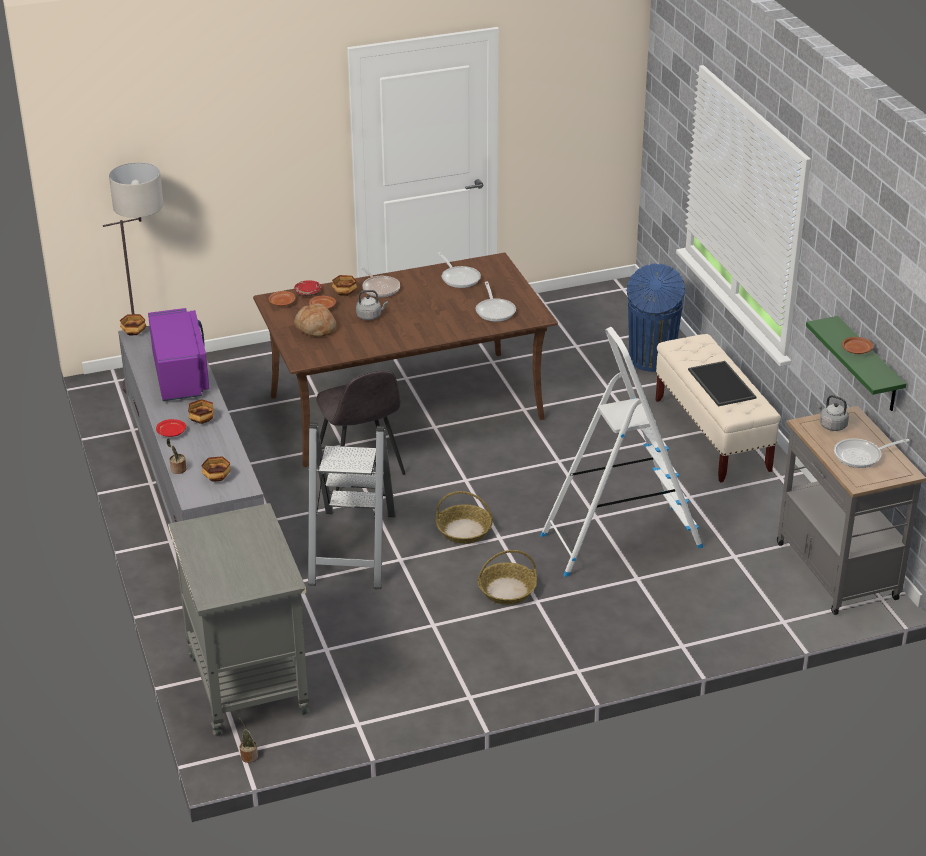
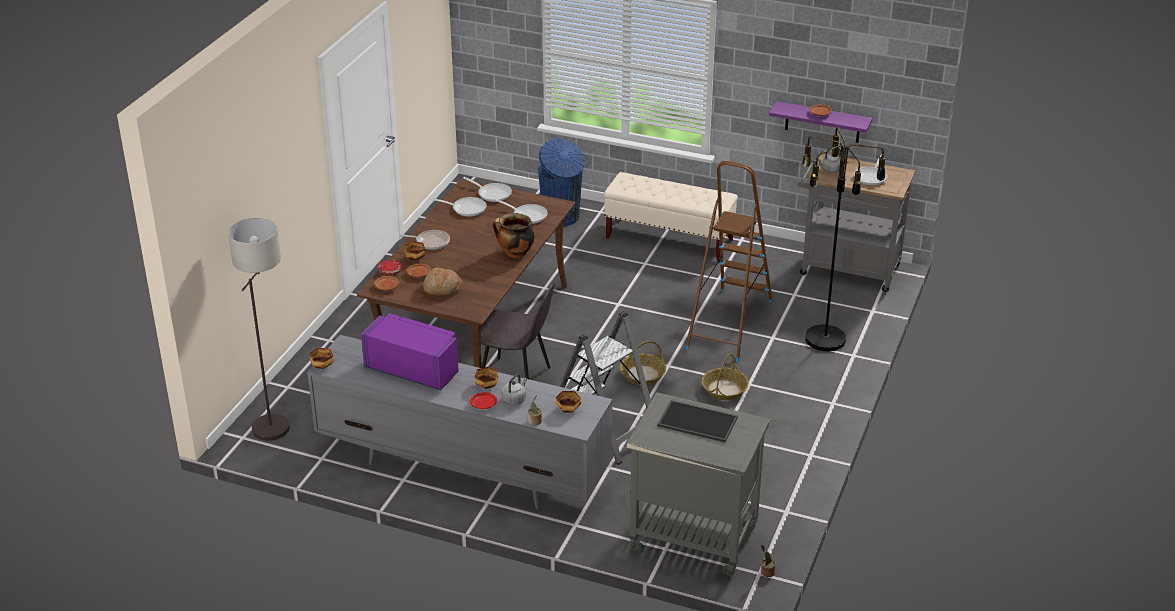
camera: 50 degrees left, 0 degrees up
(370, 316) = (460, 262): grey kettle -> grey kettle (515, 399)
(422, 334) = (515, 253): none -> cooking pot
(504, 277) = (492, 193): none -> frying pan
(622, 540) = (730, 323): white step ladder -> brown step ladder
(681, 613) = (824, 339): none -> floor lamp
(720, 384) = (681, 194): tray -> tray (696, 422)
(868, 366) = (822, 122): green shelf -> purple shelf

